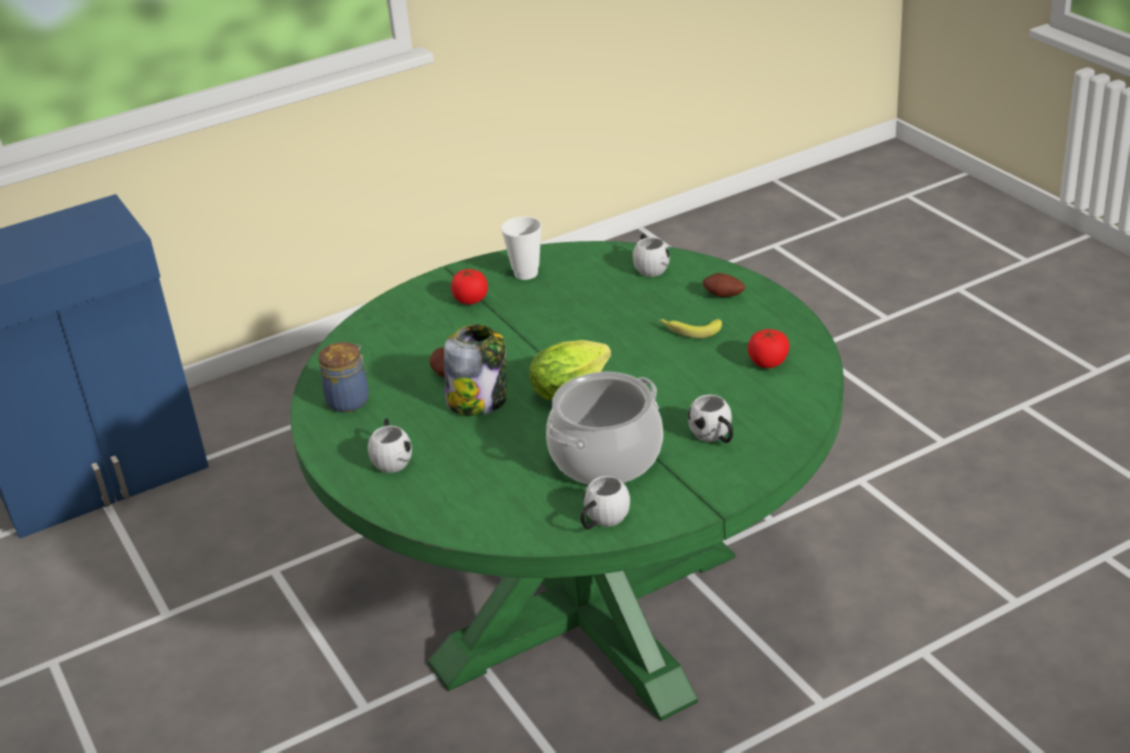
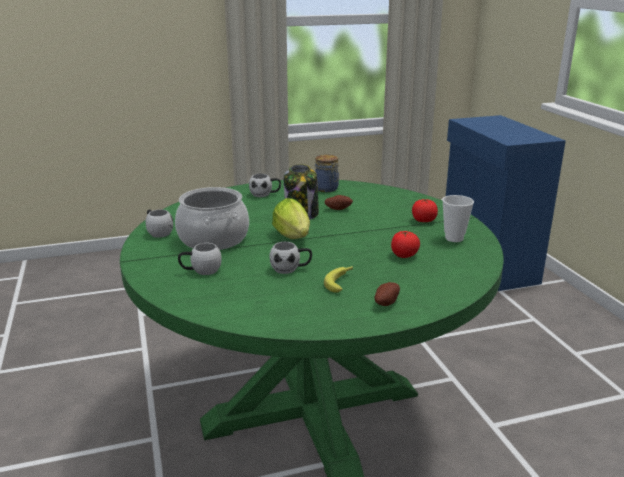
camera: 100 degrees right, 10 degrees down
(649, 266) = (449, 280): white mug -> white mug (291, 269)
(768, 362) = (273, 304): tomato -> tomato (404, 255)

